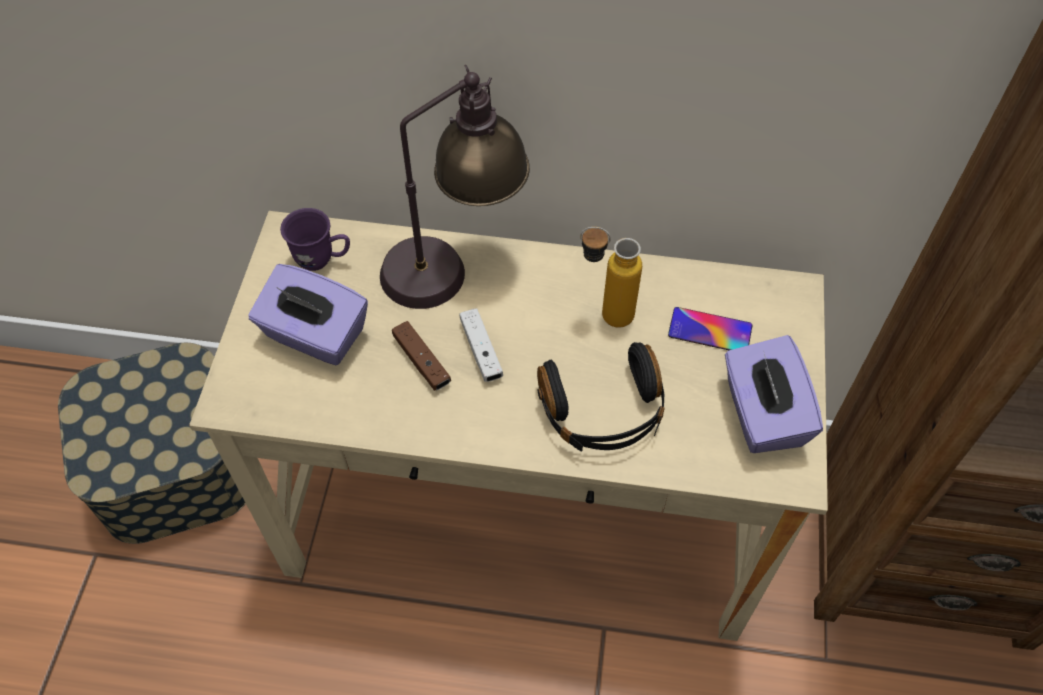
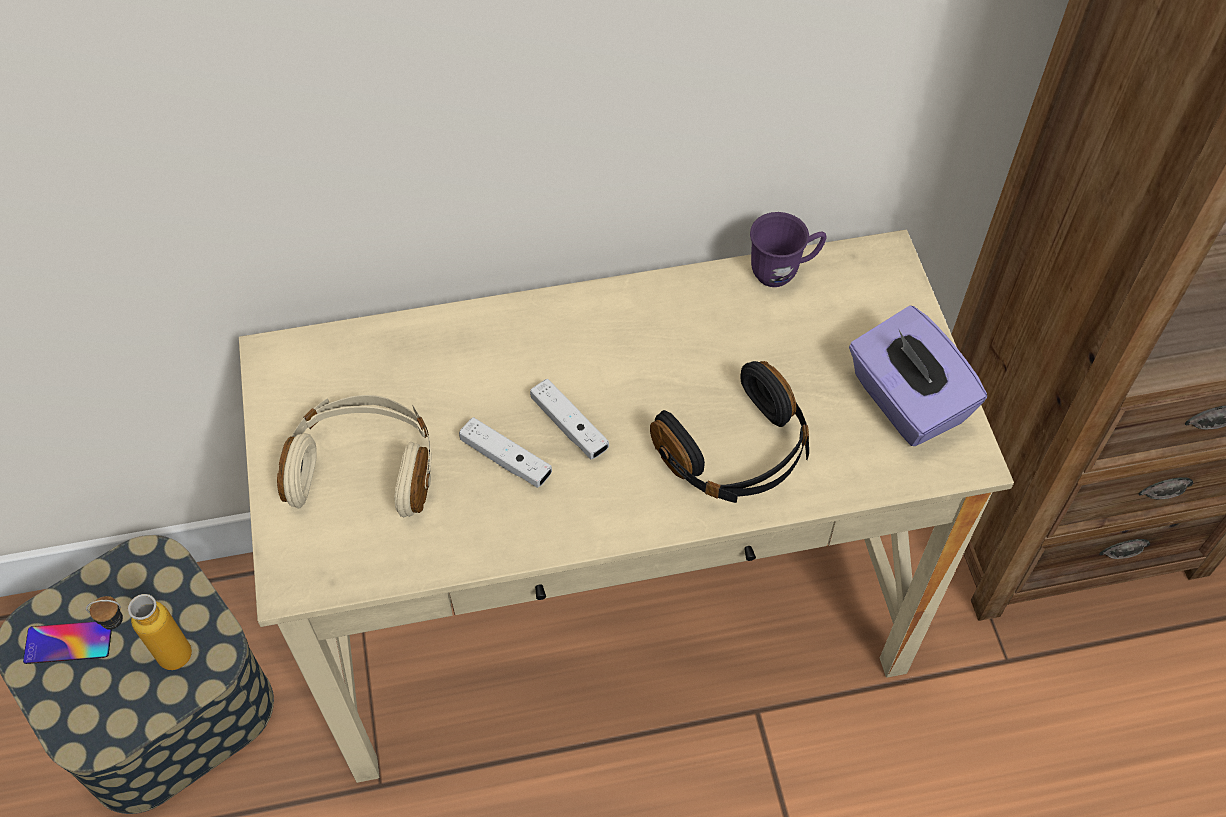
camera: 20 degrees left, 0 degrees up
(315, 335) = (364, 468): purple tissue box -> beige headphones
(322, 260) = (333, 376): purple mug -> purple mug (783, 271)
(421, 361) = (506, 459): brown game controller -> white game controller
(454, 265) = (494, 336): table lamp -> none
(604, 314) = (690, 342): bottle -> bottle (160, 658)
(710, 331) = (813, 327): phone -> phone (68, 642)

